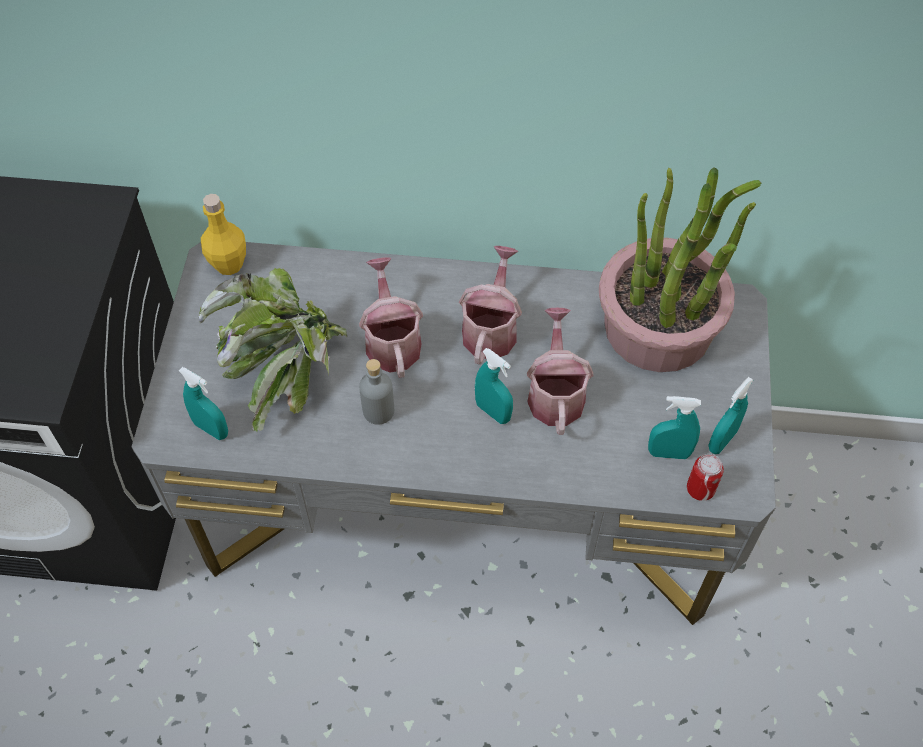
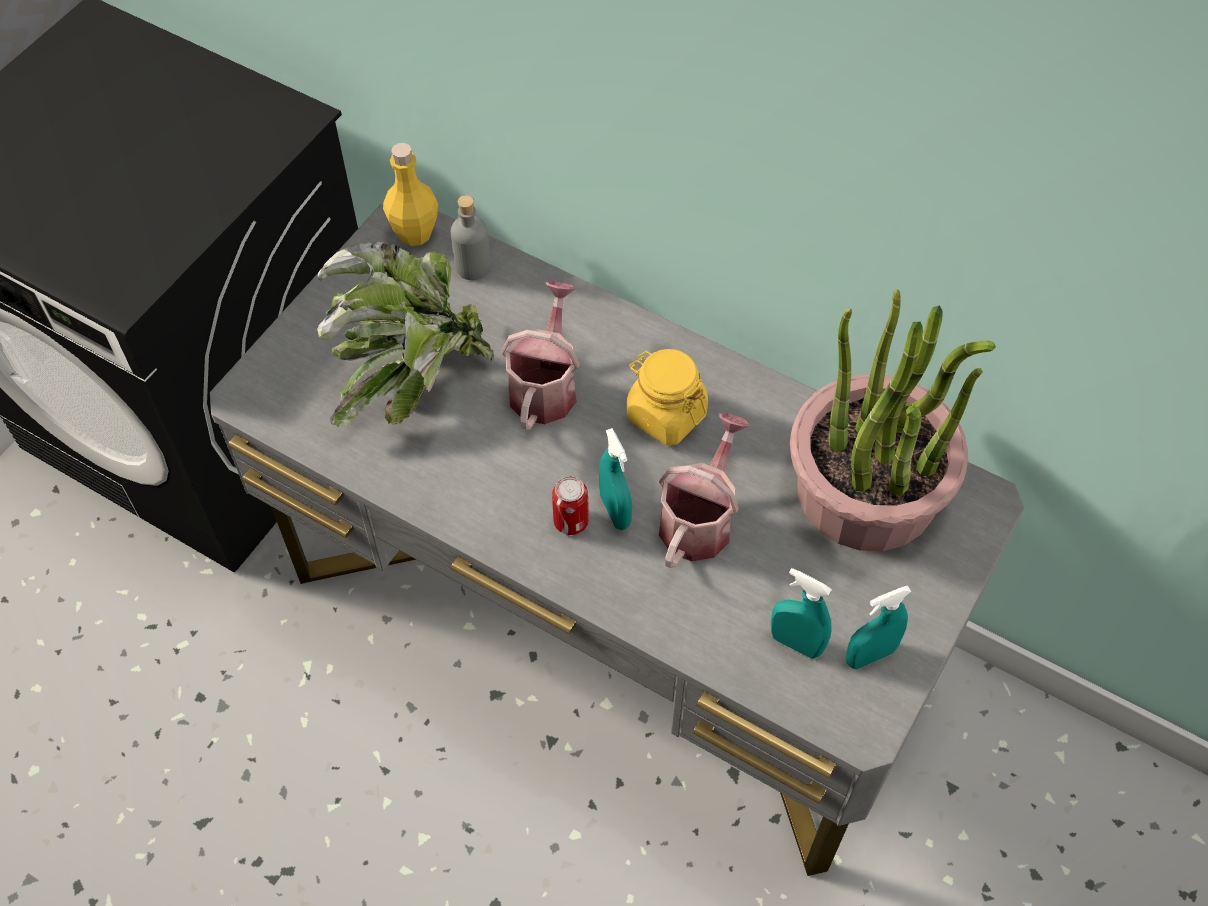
camera: 25 degrees right, 0 degrees up
(211, 429) = (299, 406): turquoise spray bottle -> none
(378, 411) = (487, 458): grey bottle -> grey bottle (473, 266)
(491, 328) = (665, 415): watering can -> yellow jar
(700, 489) = (811, 701): can -> can (571, 521)

